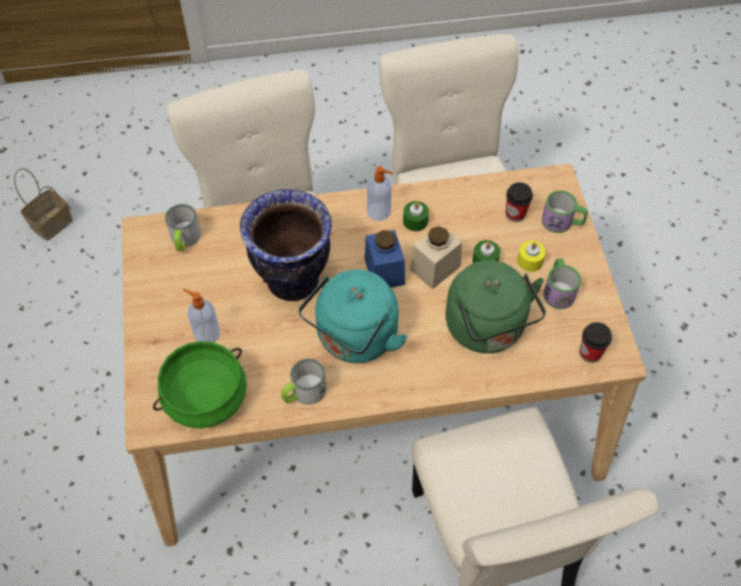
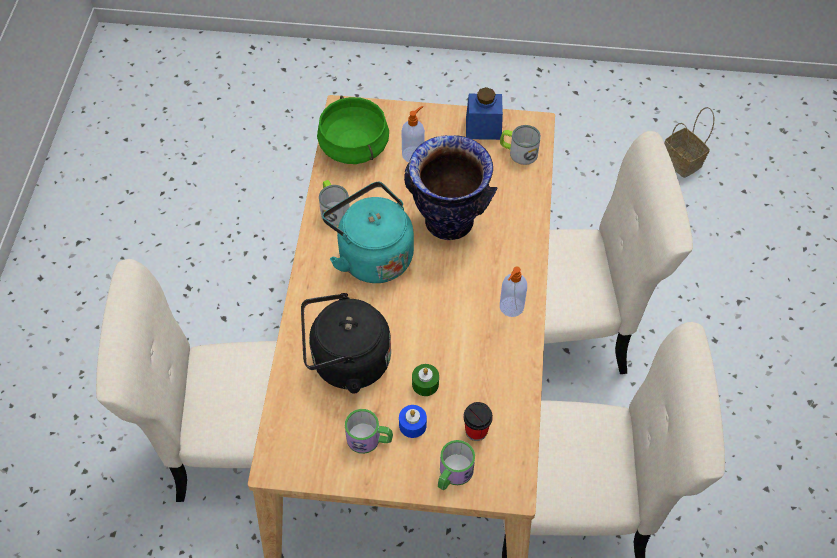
camera: 105 degrees right, 0 degrees up
(384, 271) = (438, 294): blue jar -> blue jar (483, 128)
(415, 221) = (491, 335): green candle -> none
(435, 268) = (429, 337): beige jar -> none
(488, 329) = (346, 362): green kettle -> black kettle
(530, 261) = (412, 425): yellow candle -> blue candle
(590, 353) = (289, 442): cup -> none

